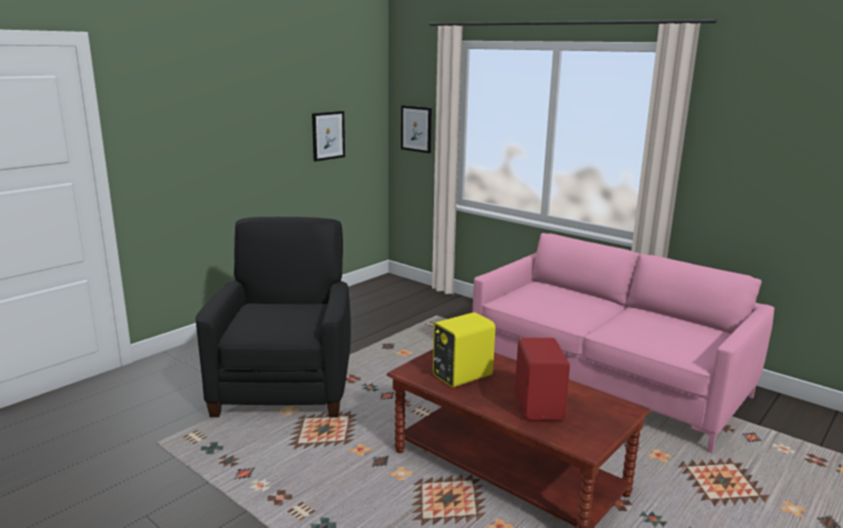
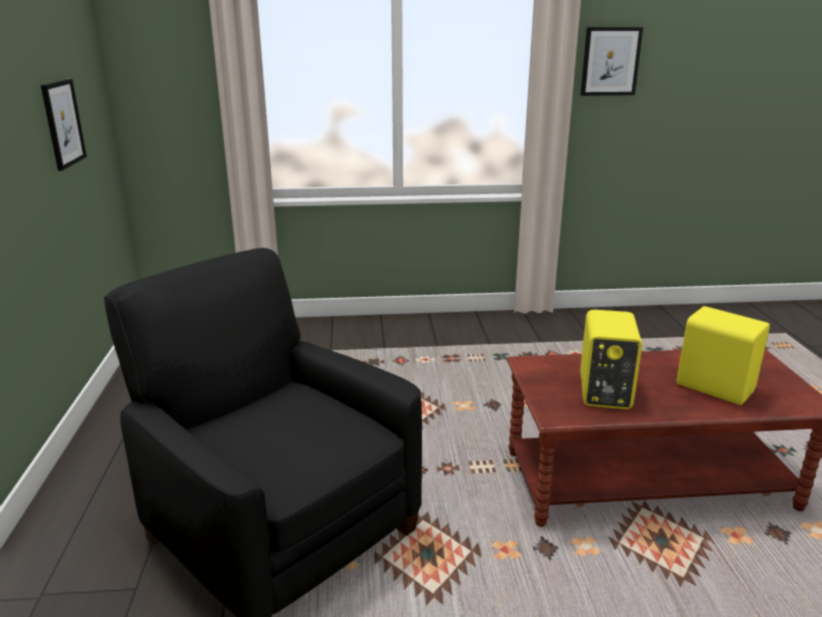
camera: 45 degrees left, 5 degrees up
(416, 129) = (169, 99): picture -> picture (610, 61)
(540, 406) = (714, 386): red speaker -> yellow speaker
(606, 379) = (552, 348): pink sofa -> none

